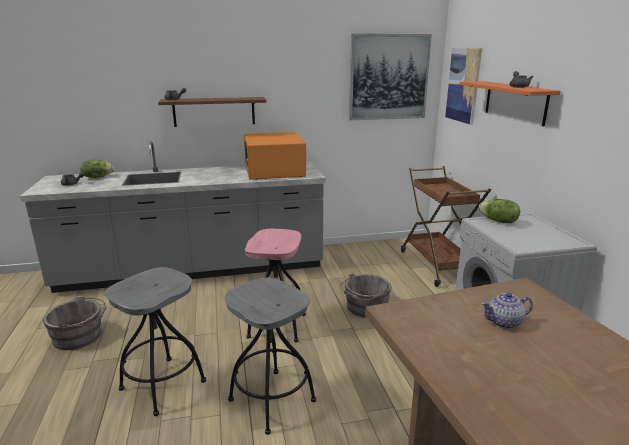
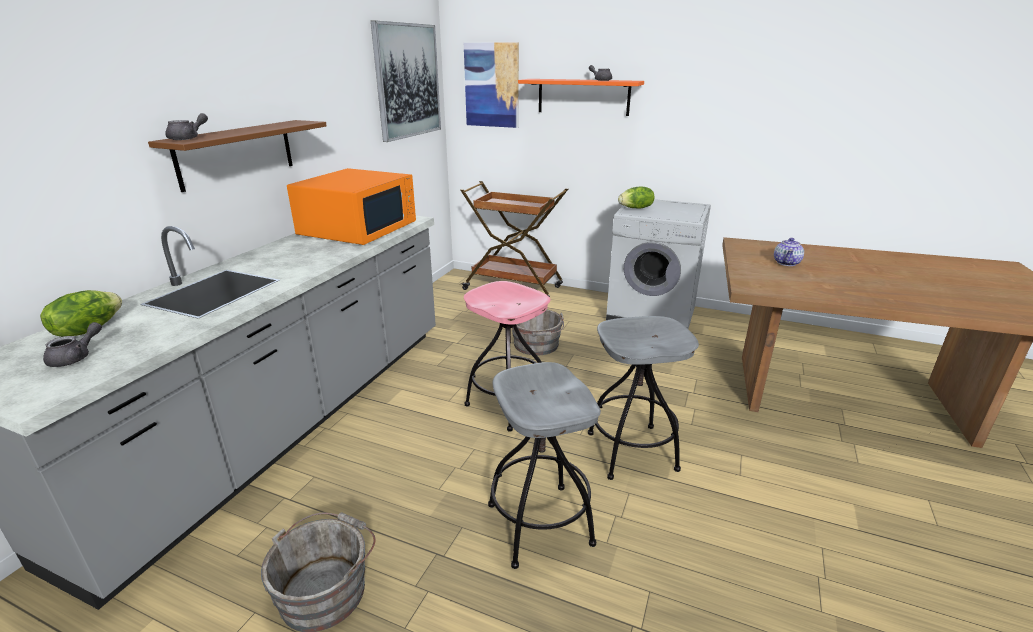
camera: 55 degrees left, 5 degrees up
(274, 172) = (359, 229): orange microwave -> orange microwave turned 90 degrees counterclockwise

